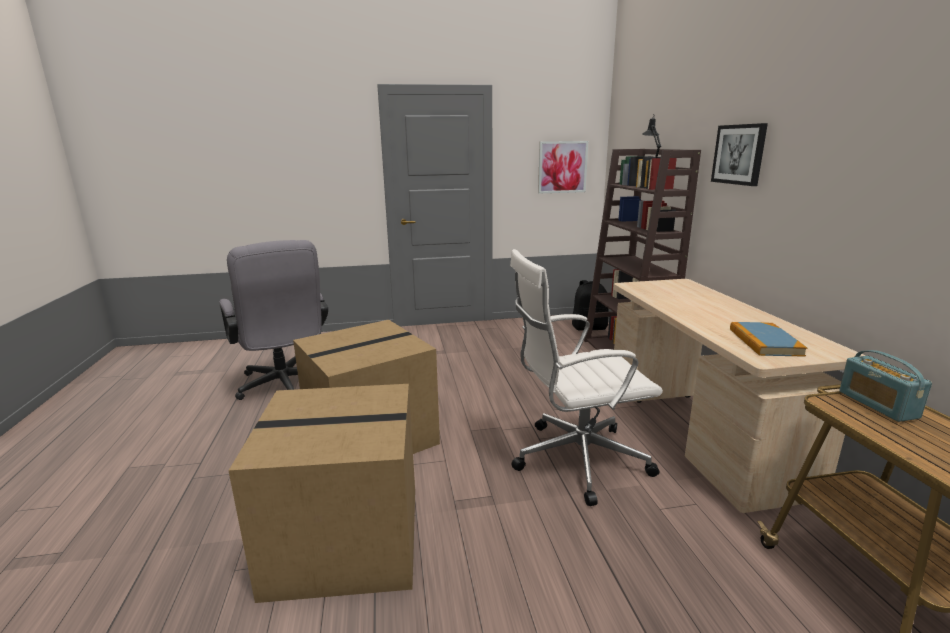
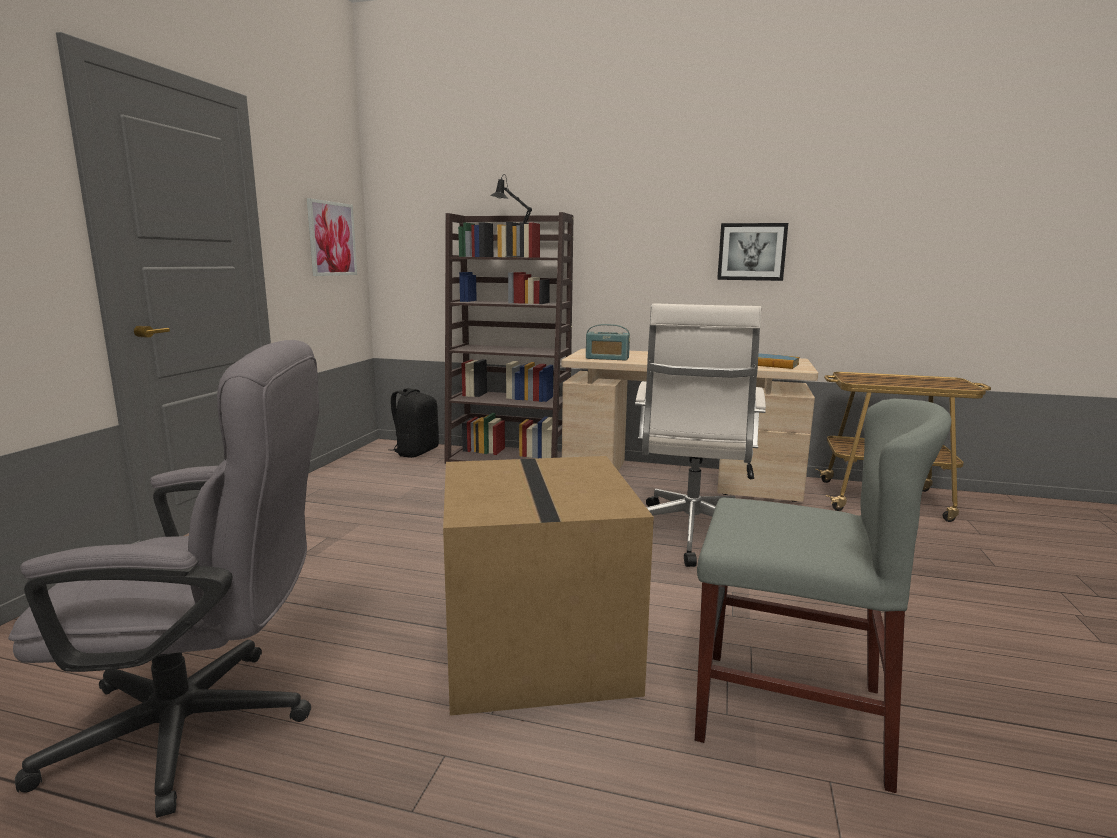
camera: 65 degrees left, 5 degrees down
(343, 541) = (790, 713): cardboard box -> grey chair
(739, 154) = (630, 218): picture -> picture (751, 252)
(877, 404) = (860, 377): radio -> radio (607, 358)

